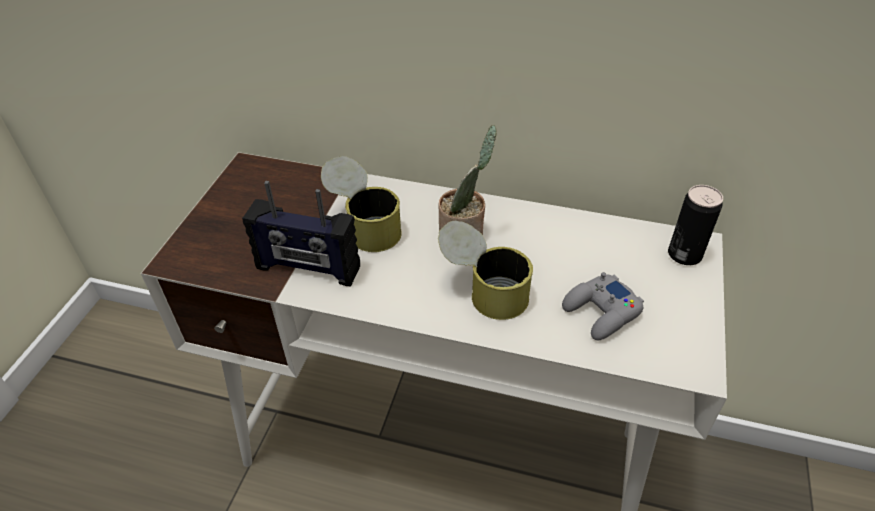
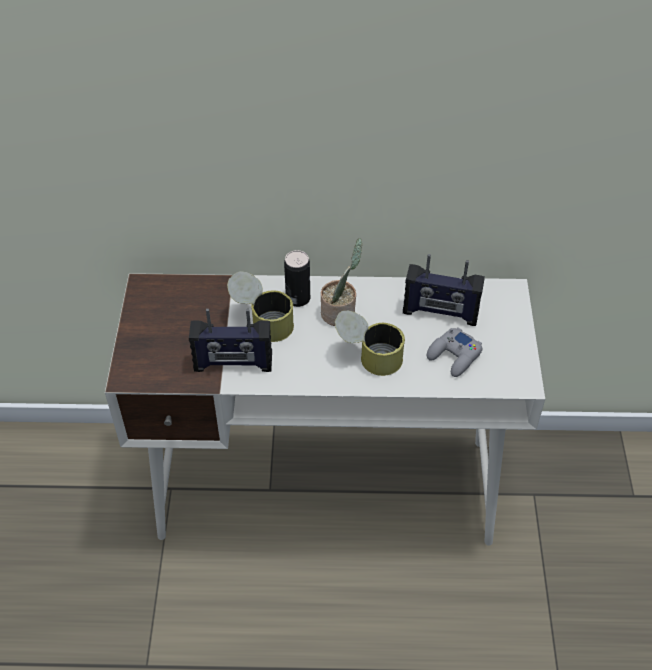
camera: 15 degrees left, 5 degrees up
(595, 254) = (440, 313): none -> radio
(684, 255) = (503, 301): can -> can (298, 298)

